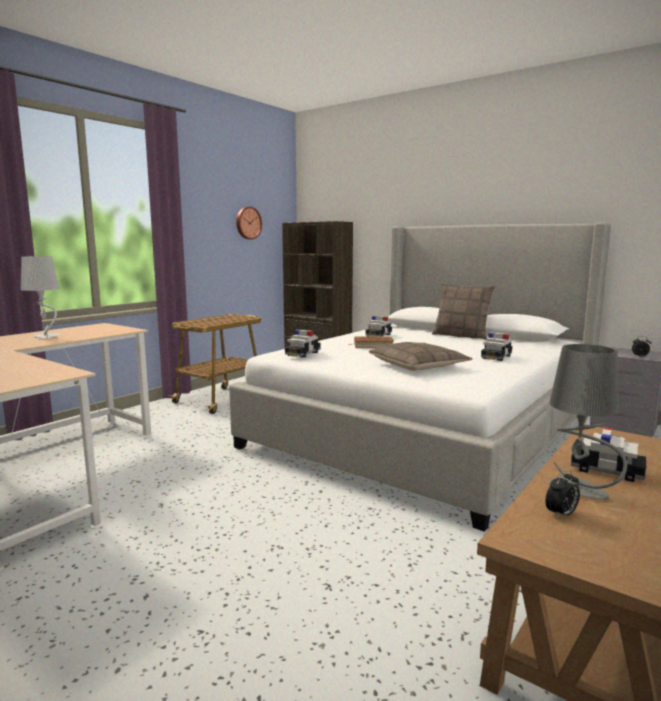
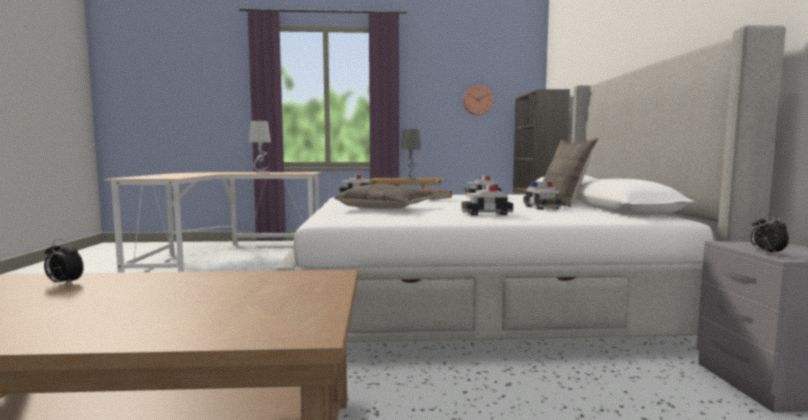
camera: 50 degrees right, 5 degrees down
(578, 489) = (132, 283): grey table lamp -> grey table lamp (411, 179)
(607, 470) = (197, 286): toy car -> toy car (541, 207)

